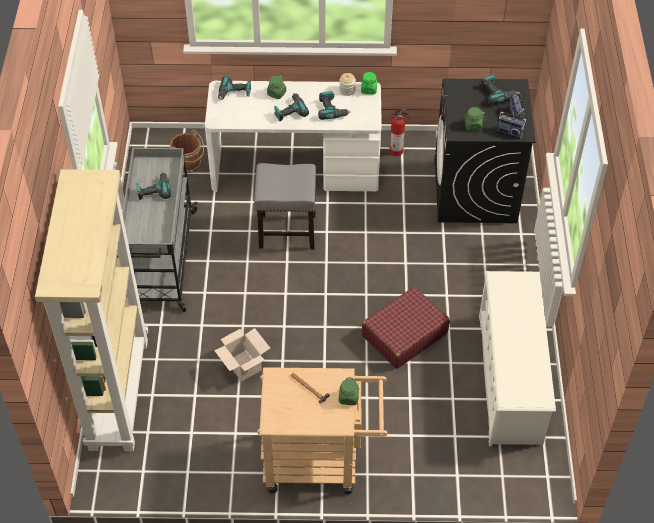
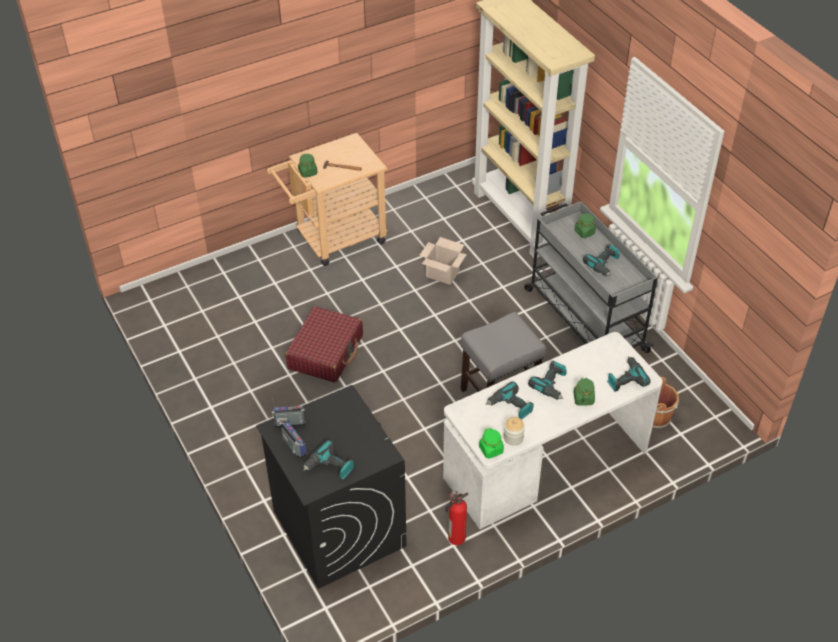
camera: 150 degrees right, 5 degrees down
(473, 125) = (335, 414): green jar -> green jar (584, 232)
(510, 379) = (211, 356): white shoe rack -> none

